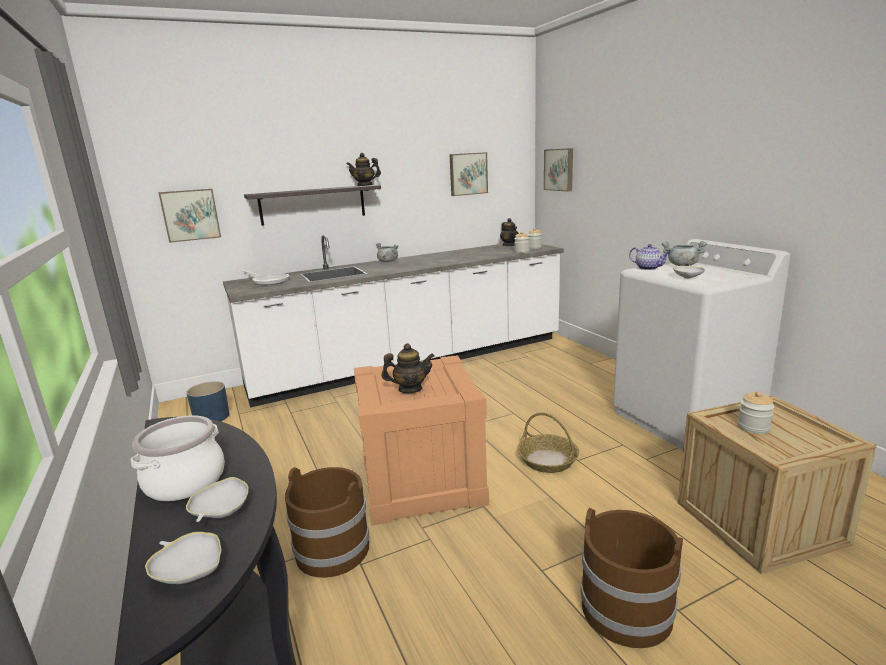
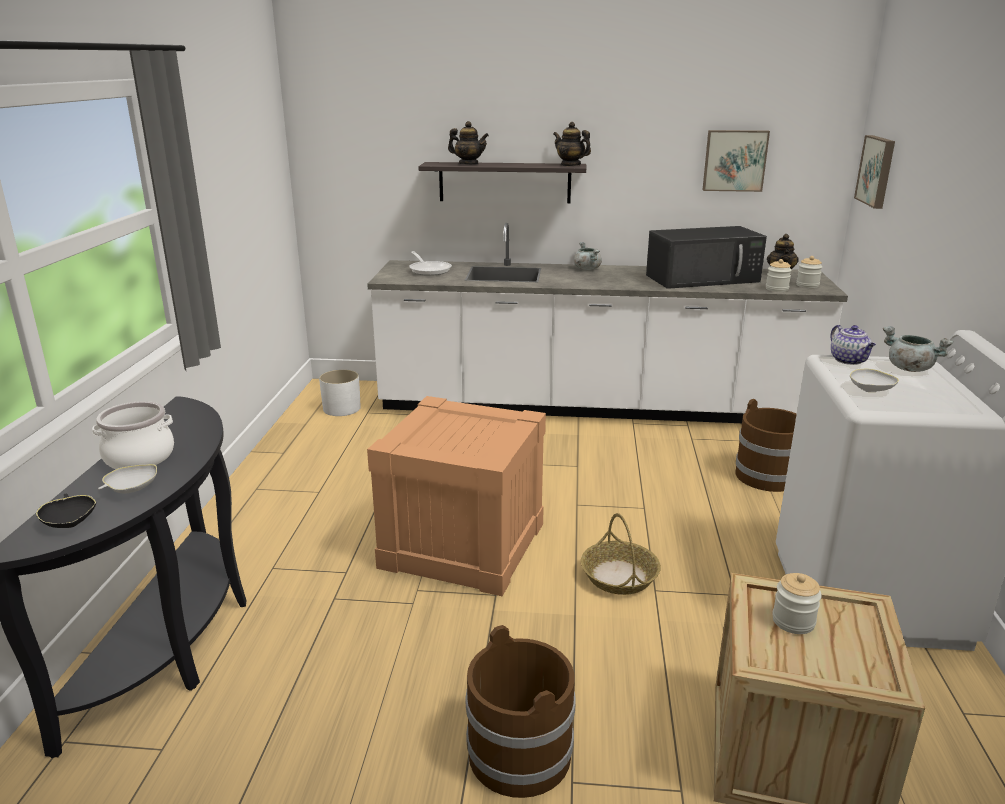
camera: 30 degrees right, 5 degrees up
(189, 571) = (70, 522): white bowl -> black bowl
(190, 215) = (365, 180): picture -> none
(211, 417) = (342, 408): blue planter -> white planter
(333, 550) = (325, 576): brown bucket -> brown bucket (767, 476)
(410, 389) = (450, 437): teapot -> teapot (468, 164)
(471, 254) = (703, 278): none -> black microwave

